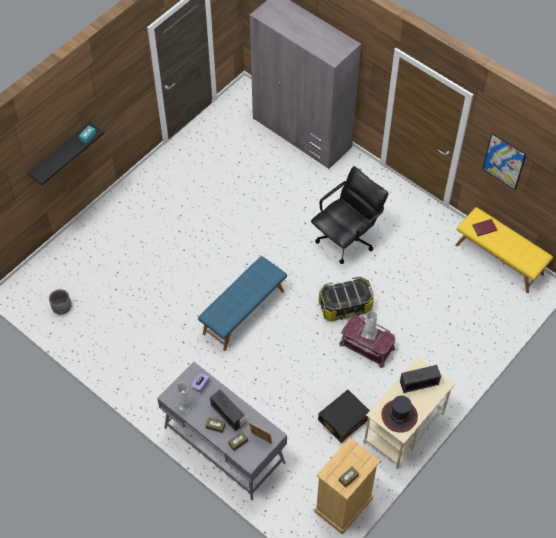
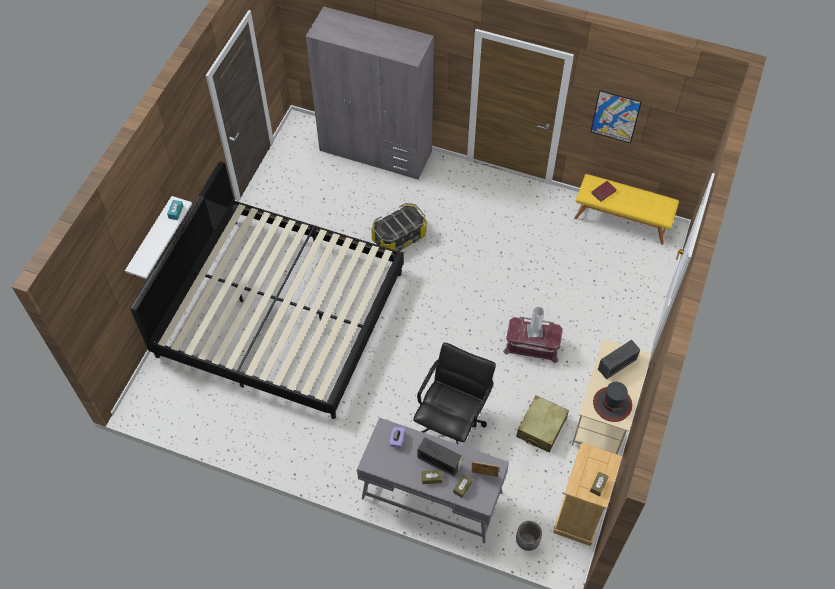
camera: 20 degrees left, 0 degrees up
(61, 153) = (151, 239): black shelf -> white shelf
(62, 308) = (198, 408): grey planter -> grey planter (527, 541)
(161, 250) = (280, 313): none -> bed
(185, 404) = (389, 466): white table lamp -> none
(243, 312) = (393, 350): blue bench -> none
(343, 419) = (541, 427): black suitcase -> beige suitcase
(345, 306) = (493, 312): storage box -> storage box (399, 237)
(346, 239) = (466, 244): black office chair -> black office chair (452, 421)

